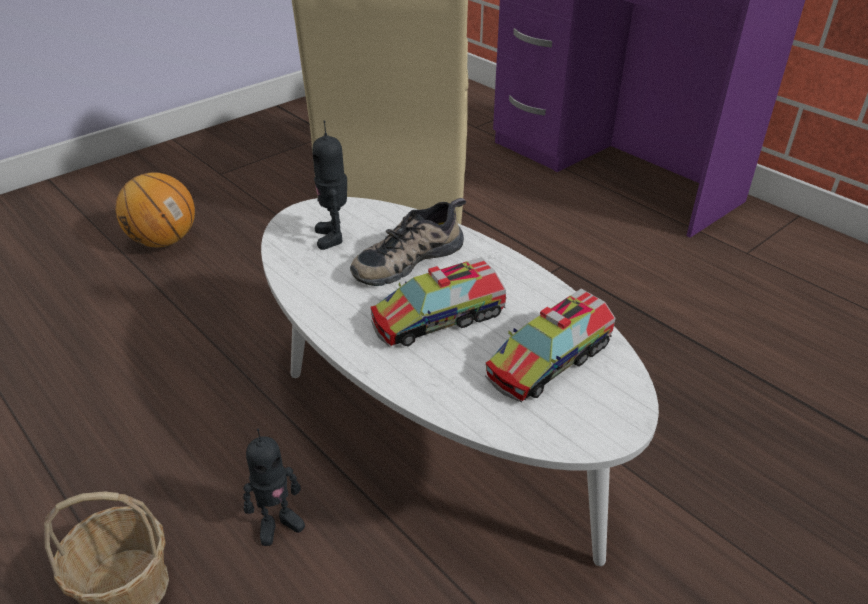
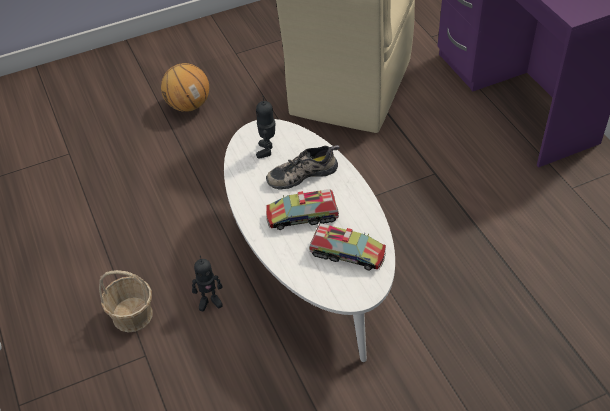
camera: 20 degrees right, 10 degrees up
(549, 360) = (347, 253): toy truck -> toy truck turned 135 degrees counterclockwise

